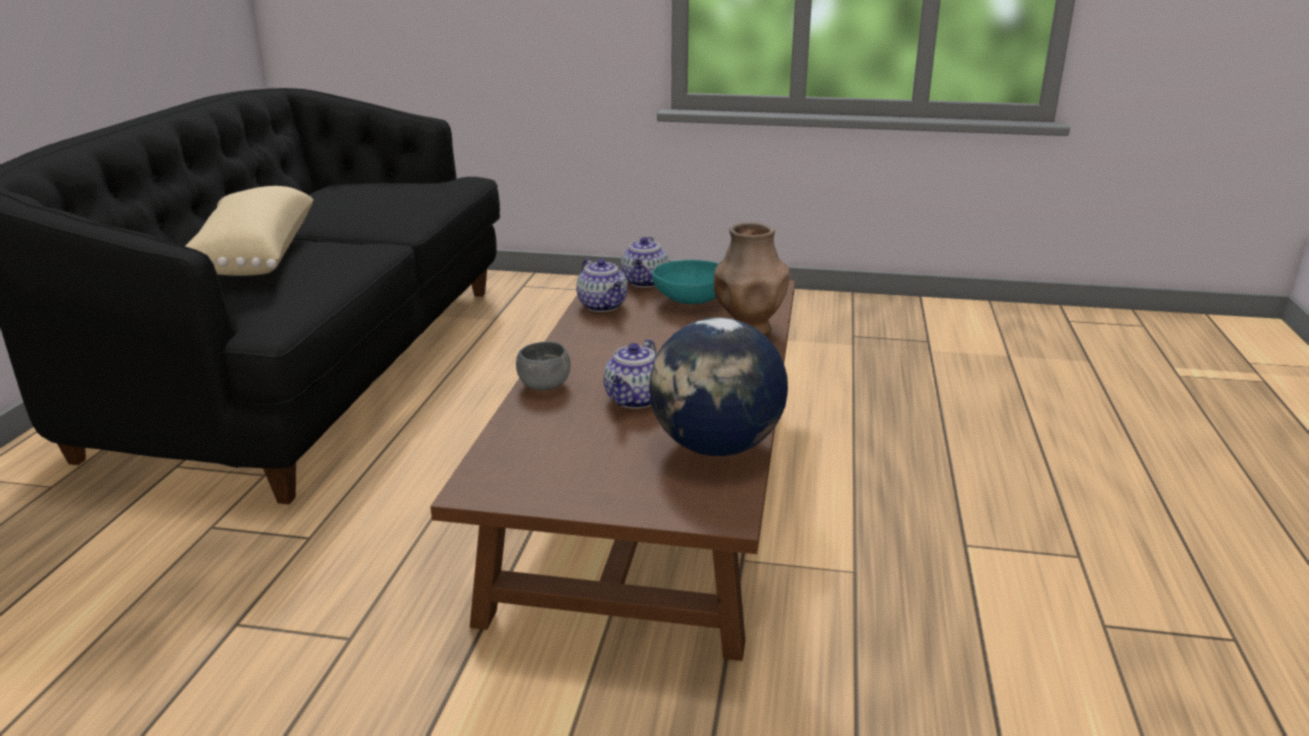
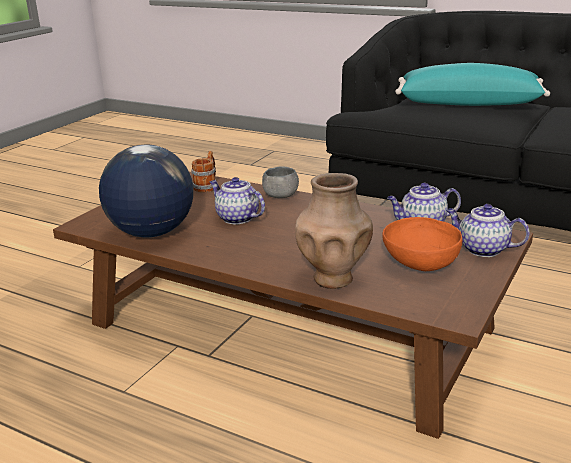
camera: 110 degrees right, 0 degrees up
(251, 257) = (468, 103): beige pillow -> turquoise pillow
(521, 447) = (207, 186): none -> mug
(690, 302) = (420, 262): turquoise bowl -> orange bowl

